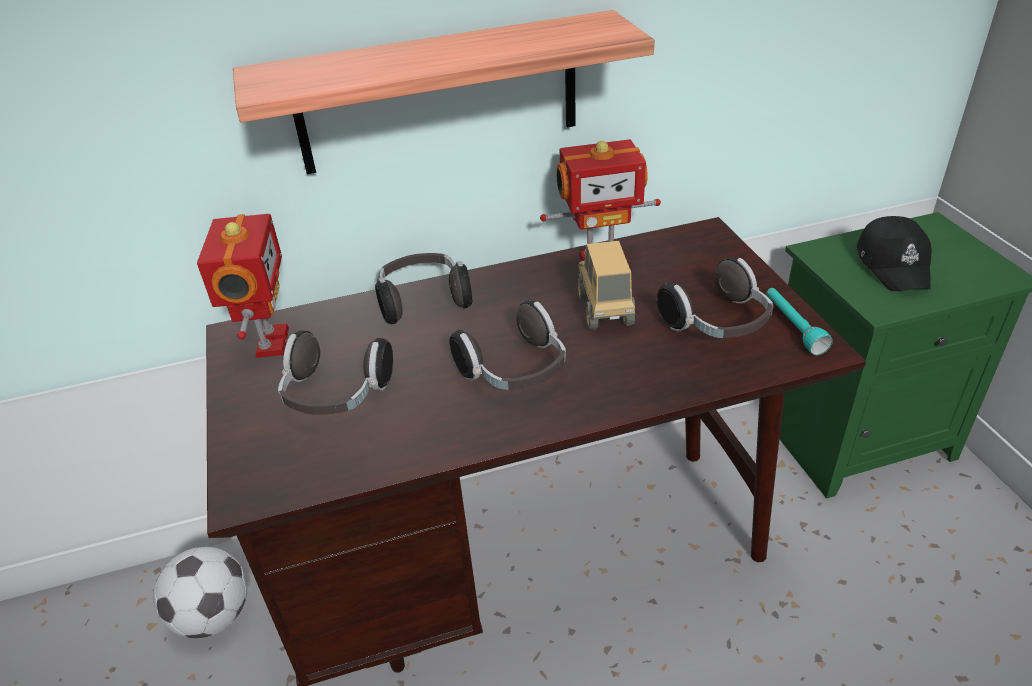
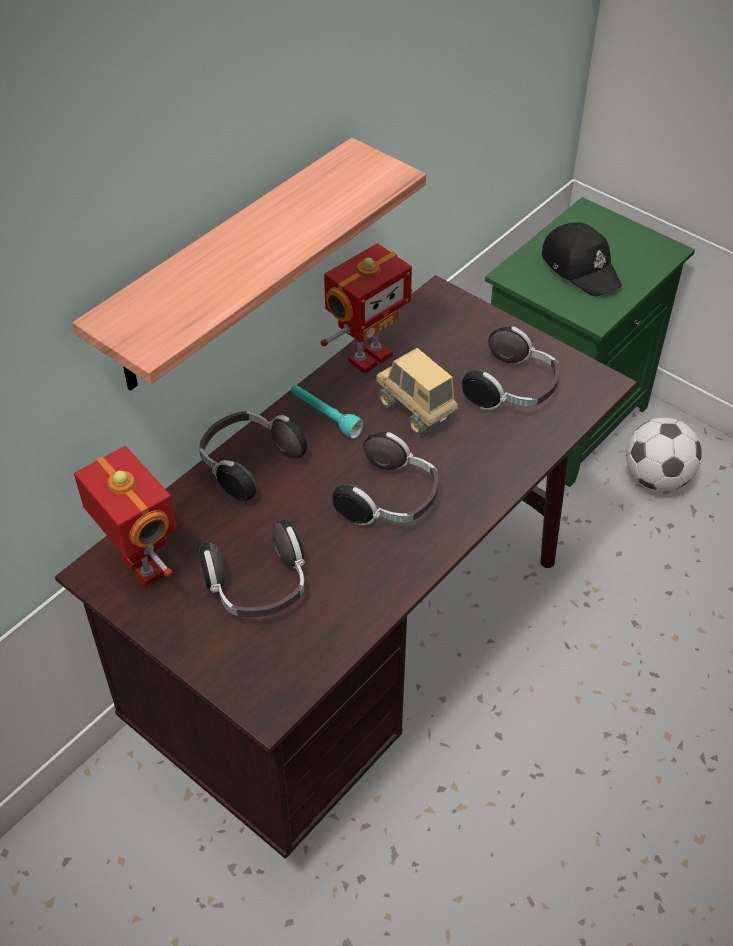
camera: 35 degrees left, 10 degrees up
(213, 616) = (107, 859): football -> football (657, 478)
(792, 326) = (568, 370): turquoise flashlight -> turquoise flashlight (325, 416)

